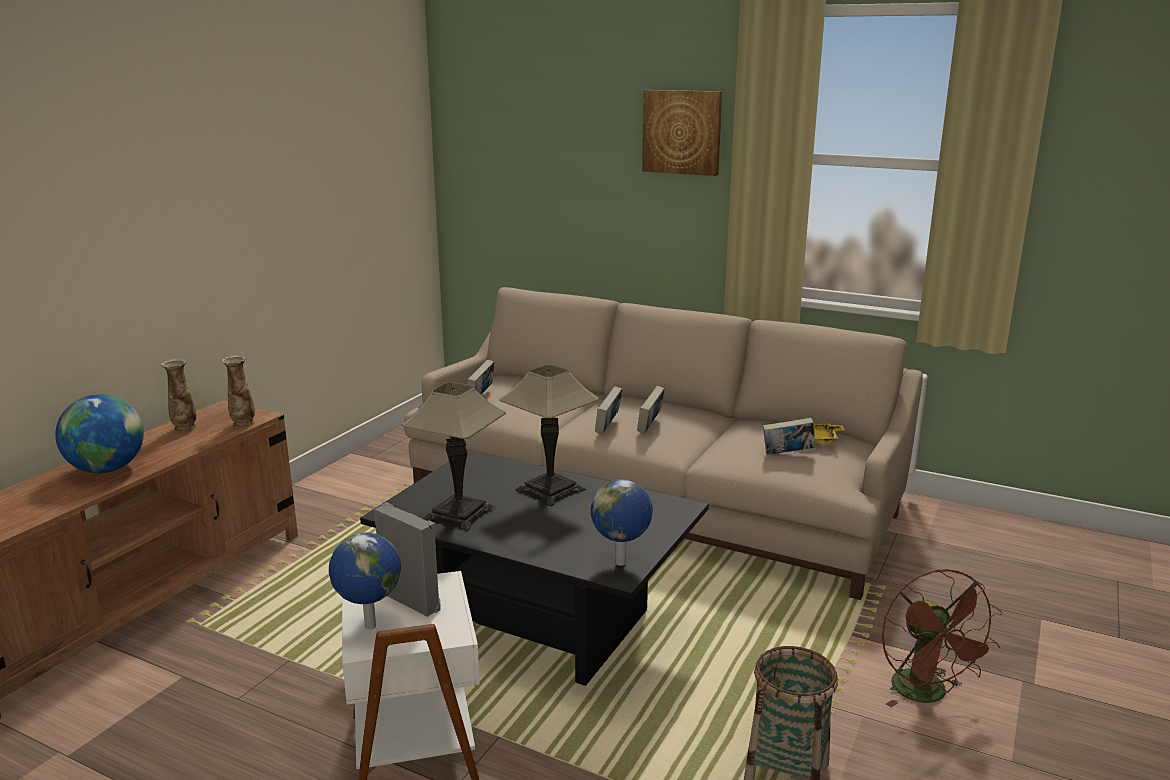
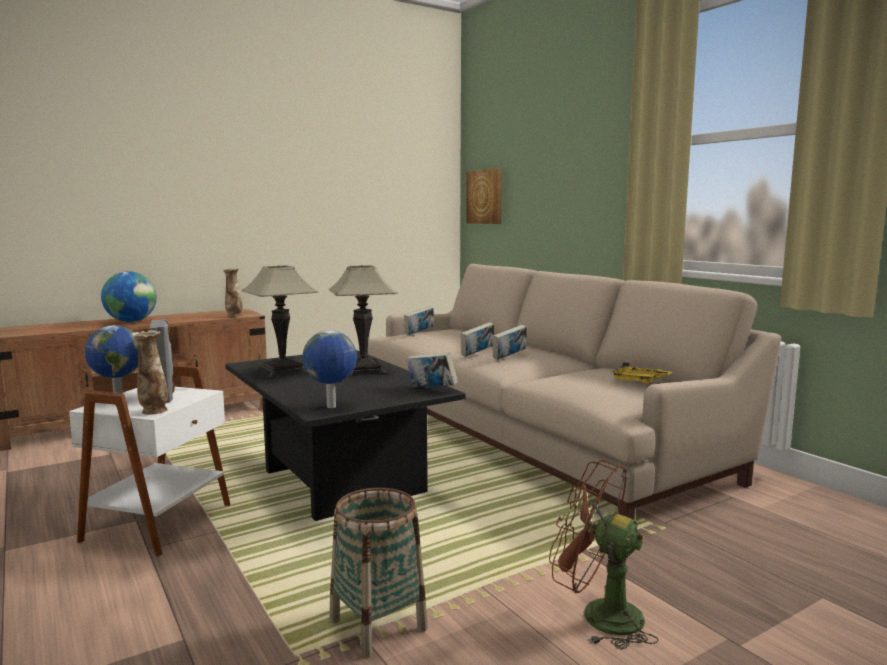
camera: 30 degrees right, 10 degrees down
(184, 428) = (202, 314): vase -> vase (153, 411)
(682, 132) = (603, 133): picture -> picture (485, 196)
(787, 454) = (596, 384): book -> book (431, 389)
(927, 695) = (598, 615): brown fan -> brown fan turned 105 degrees clockwise

